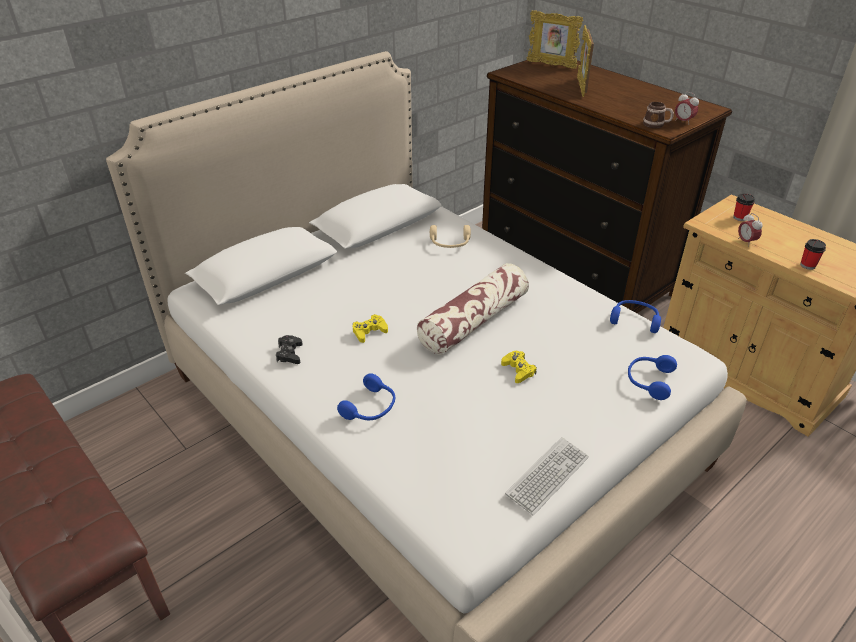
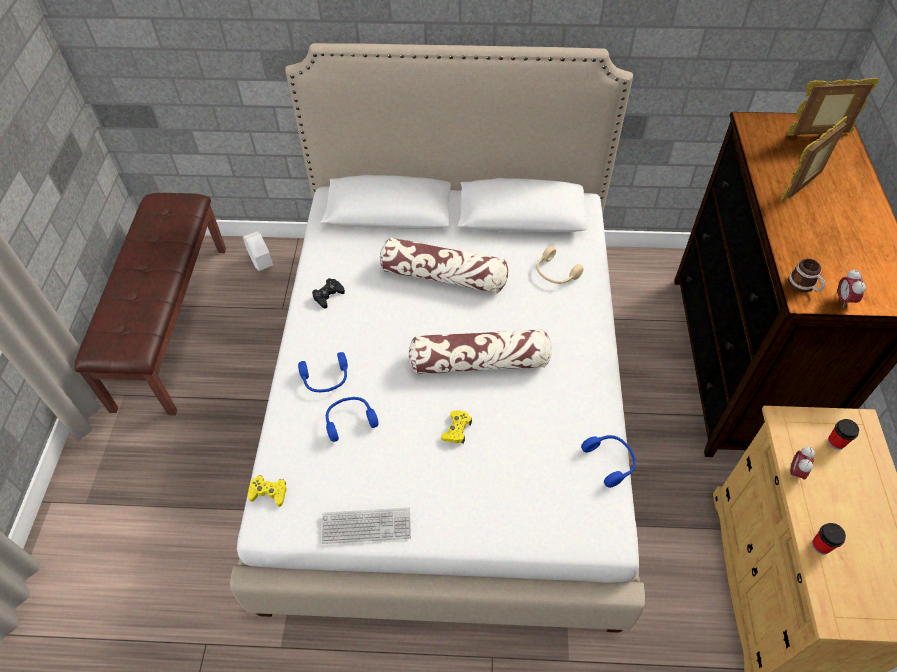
camera: 45 degrees right, 15 degrees up
(119, 429) = (262, 264): none -> white planter
(369, 331) = (396, 315): yellow game controller -> yellow game controller (269, 493)
(371, 288) = (444, 276): none -> pillow
(551, 65) = (818, 135): picture frame -> picture frame turned 105 degrees clockwise
(648, 381) = (540, 521): blue headphones -> blue headphones (350, 420)

